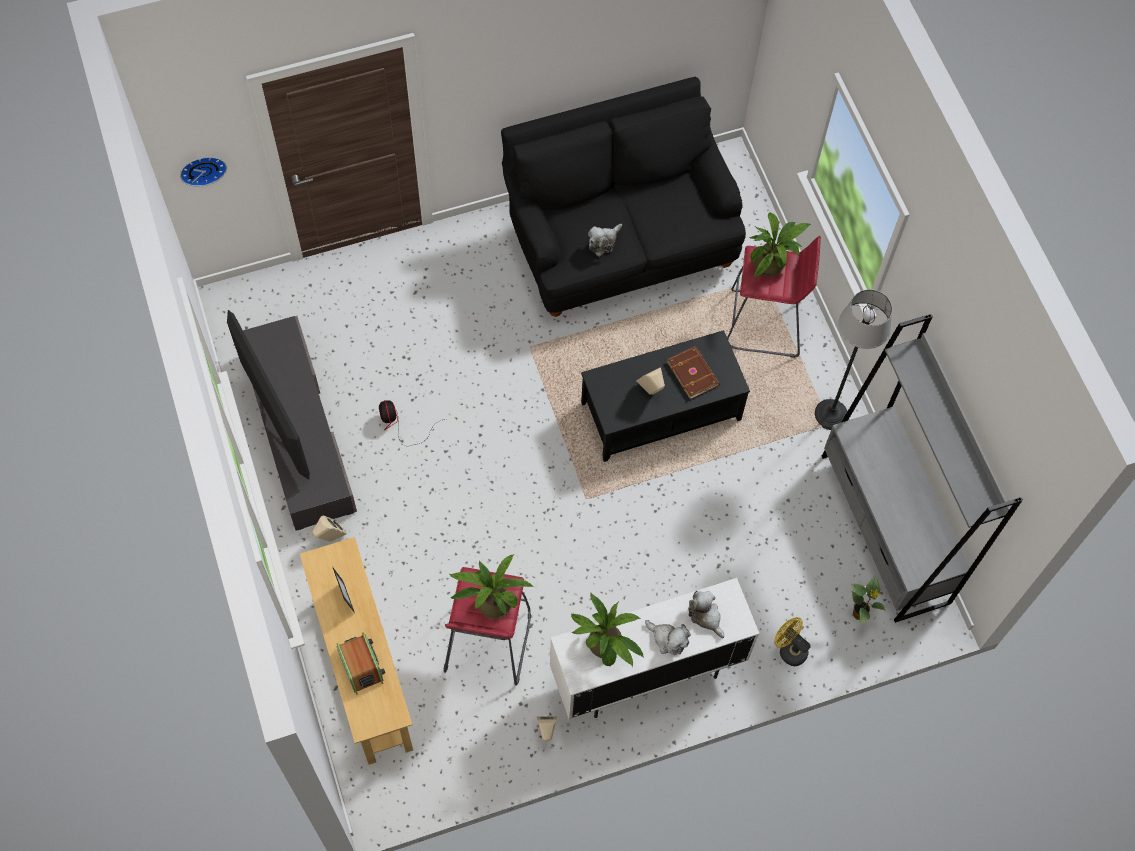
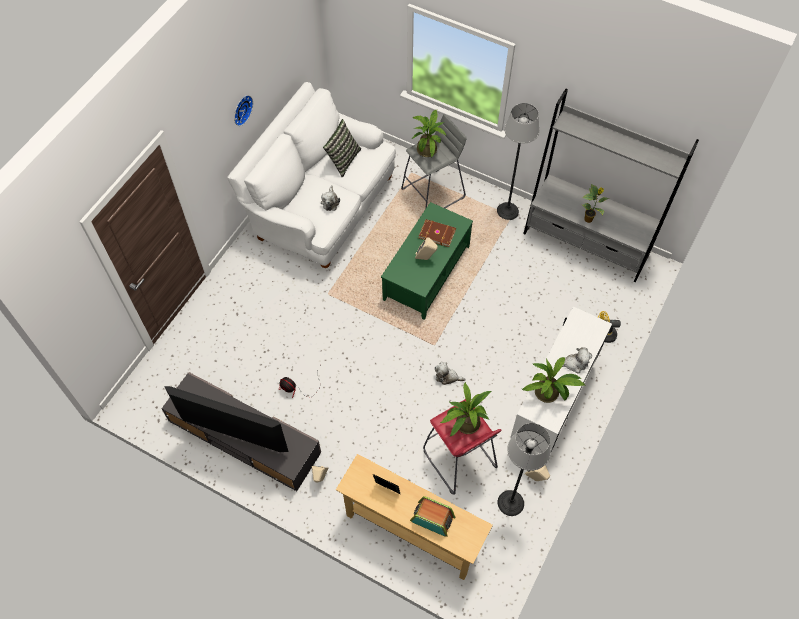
camera: 40 degrees left, 5 degrees down
(202, 168) = (78, 313): wall clock -> wall clock (241, 109)
(494, 733) = (510, 503): none -> floor lamp
(619, 241) = (321, 208): black sofa -> white sofa
(660, 410) = (426, 272): black coffee table -> green coffee table
(667, 203) = (343, 160): none -> pillow
(706, 616) = (579, 337): plush toy -> plush toy (447, 377)
(765, 324) = (433, 193): red stool -> grey stool
(859, 615) = (616, 292): potted plant -> potted plant (589, 219)

